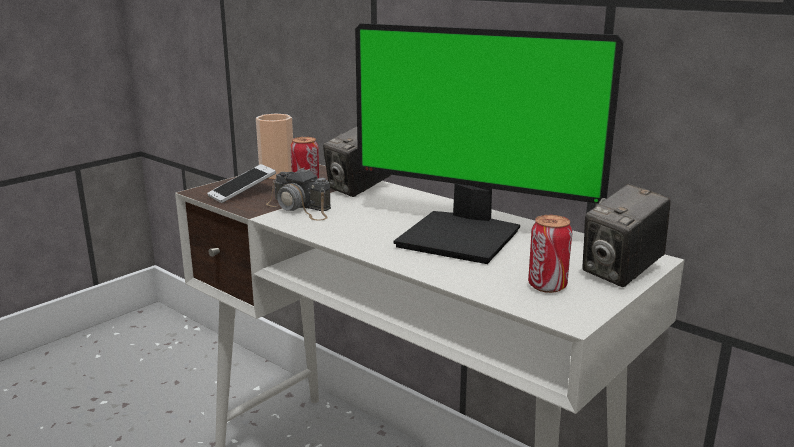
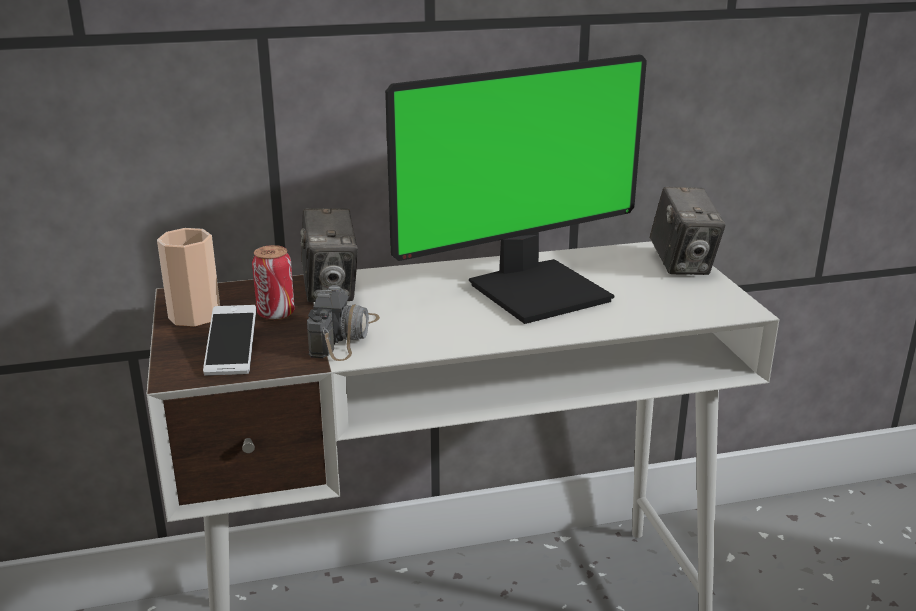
camera: 55 degrees left, 5 degrees up
(301, 208) = (345, 335): camera -> camera turned 60 degrees counterclockwise
(547, 286) = (679, 297): can -> none

